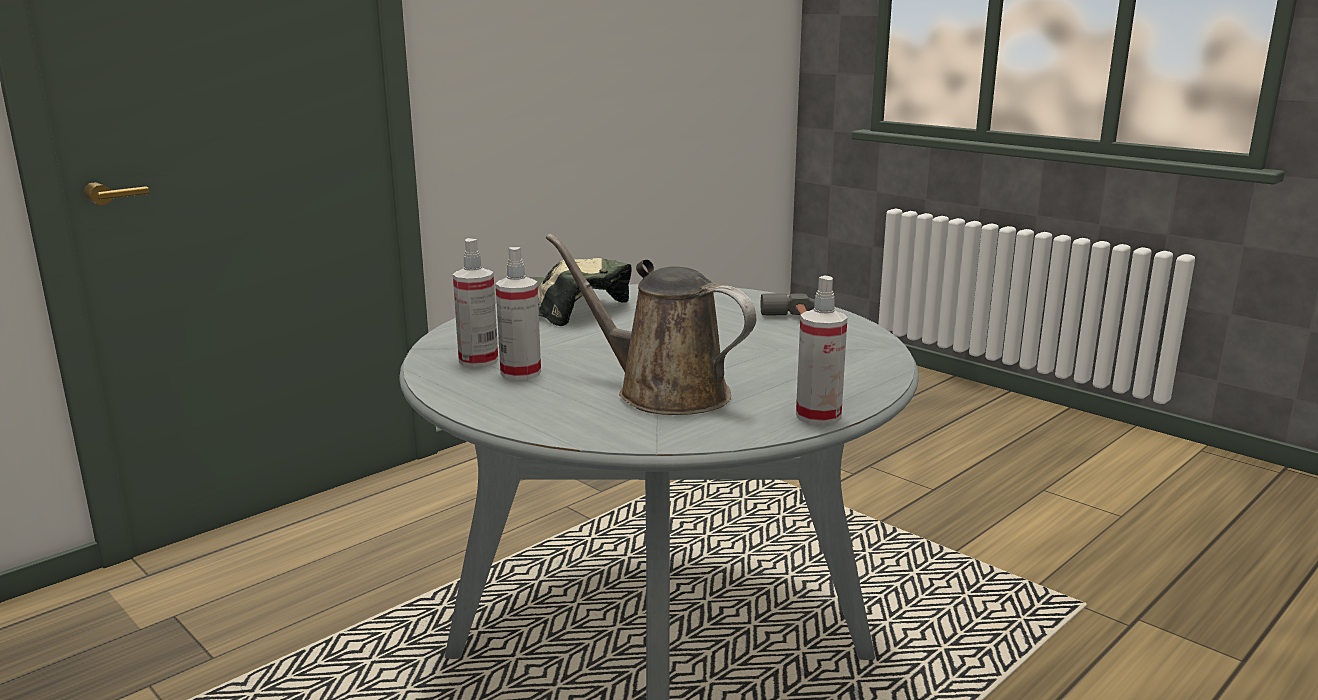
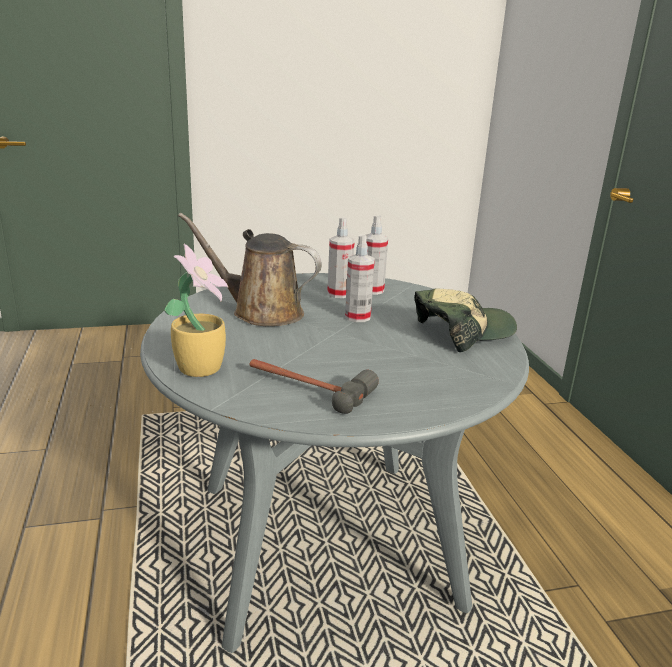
camera: 120 degrees right, 5 degrees up
(663, 392) = (261, 312): brown watering can -> brown watering can turned 135 degrees counterclockwise
(818, 416) = (167, 332): spray bottle -> spray bottle (357, 317)
(855, 373) = (201, 367): none -> potted plant

